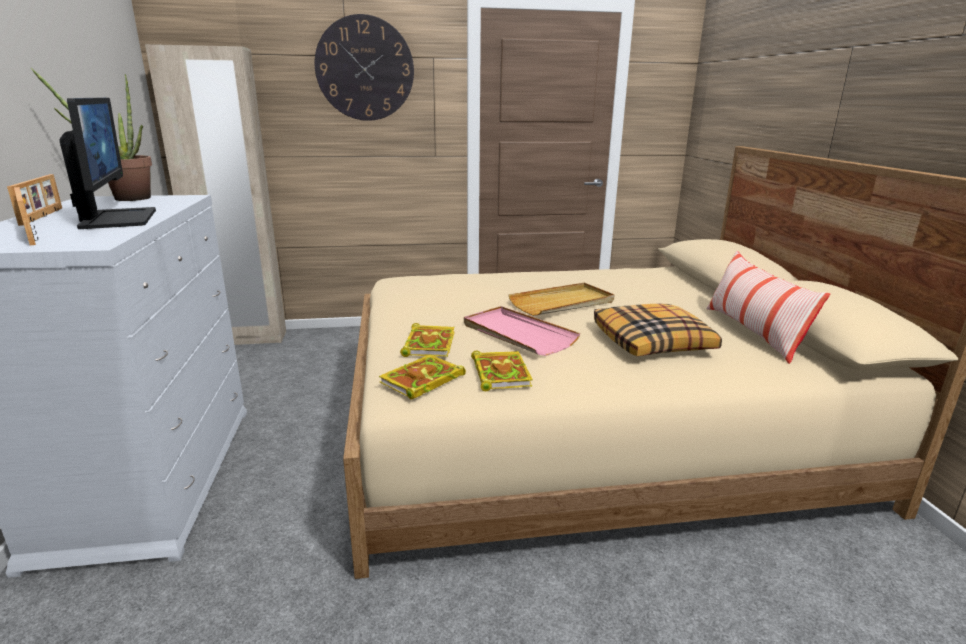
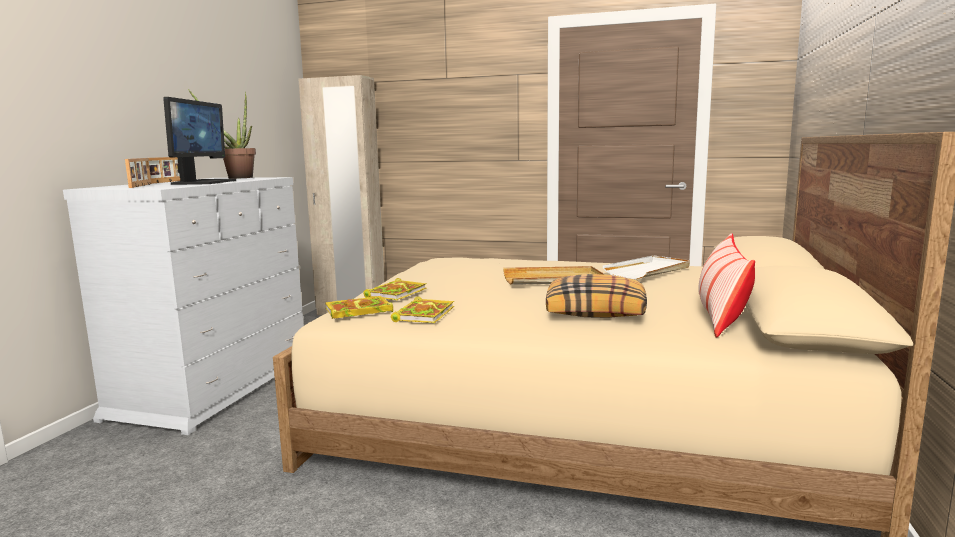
camera: 25 degrees right, 10 degrees down
(365, 69) = (459, 87): wall clock -> none
(517, 334) = (479, 295): pink tray -> none
(625, 280) = (648, 270): none -> white tray

